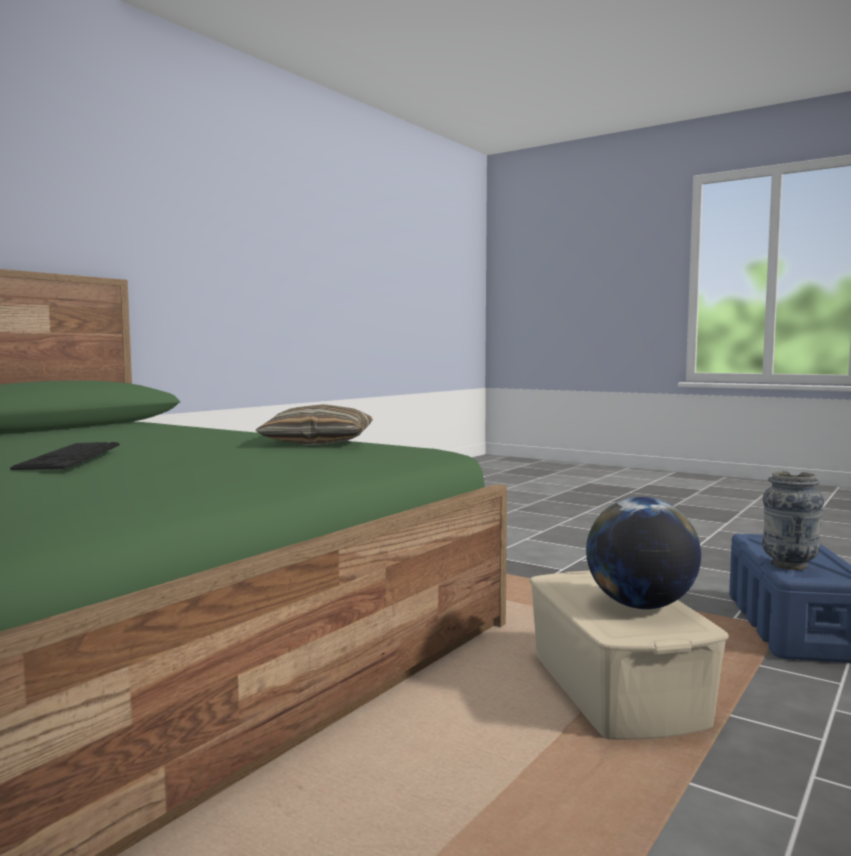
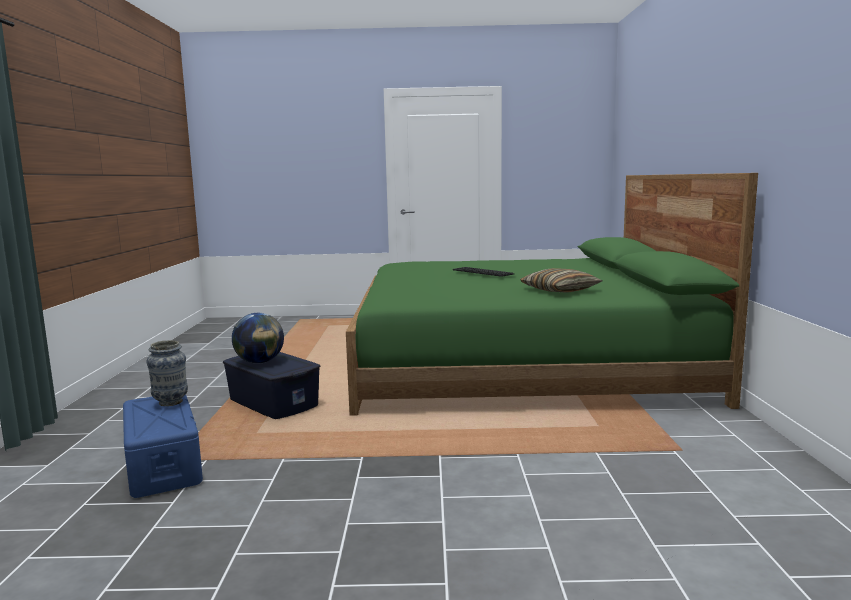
camera: 145 degrees right, 5 degrees up
(318, 442) = (455, 296): pillow -> pillow (560, 290)
(614, 689) = (273, 402): beige storage box -> blue storage box

